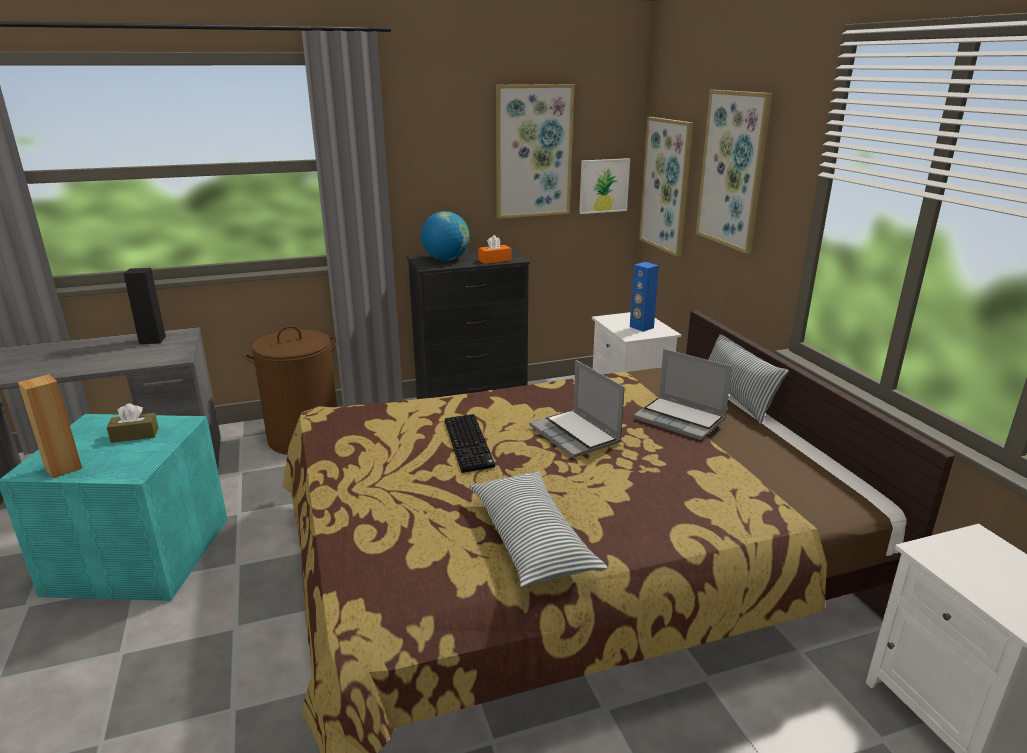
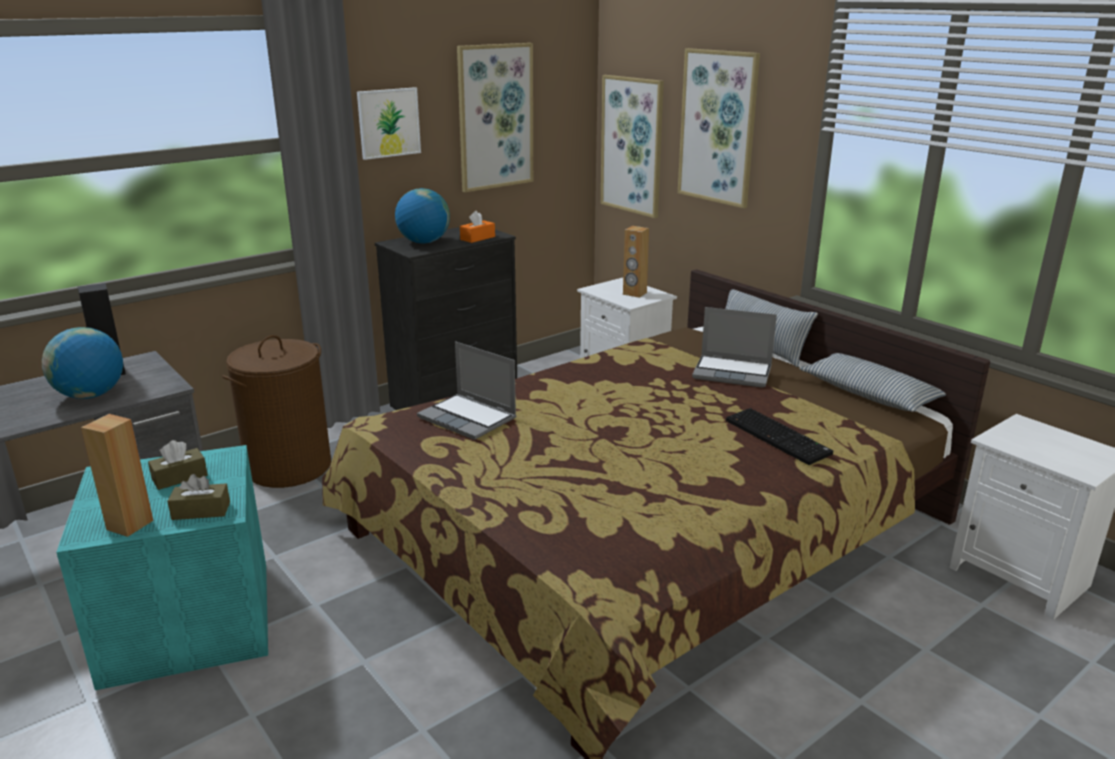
camera: 20 degrees left, 0 degrees up
(120, 356) = (90, 395): none -> globe
(121, 467) = (201, 511): none -> brown tissue box
(470, 444) = (560, 424): keyboard -> keyboard (779, 437)
(531, 539) = (688, 493): pillow -> pillow (869, 394)
(576, 435) = (653, 401): laptop -> laptop (469, 418)
(603, 186) = (562, 149): picture -> picture (389, 123)
(641, 327) = (634, 293): blue speaker -> brown speaker

